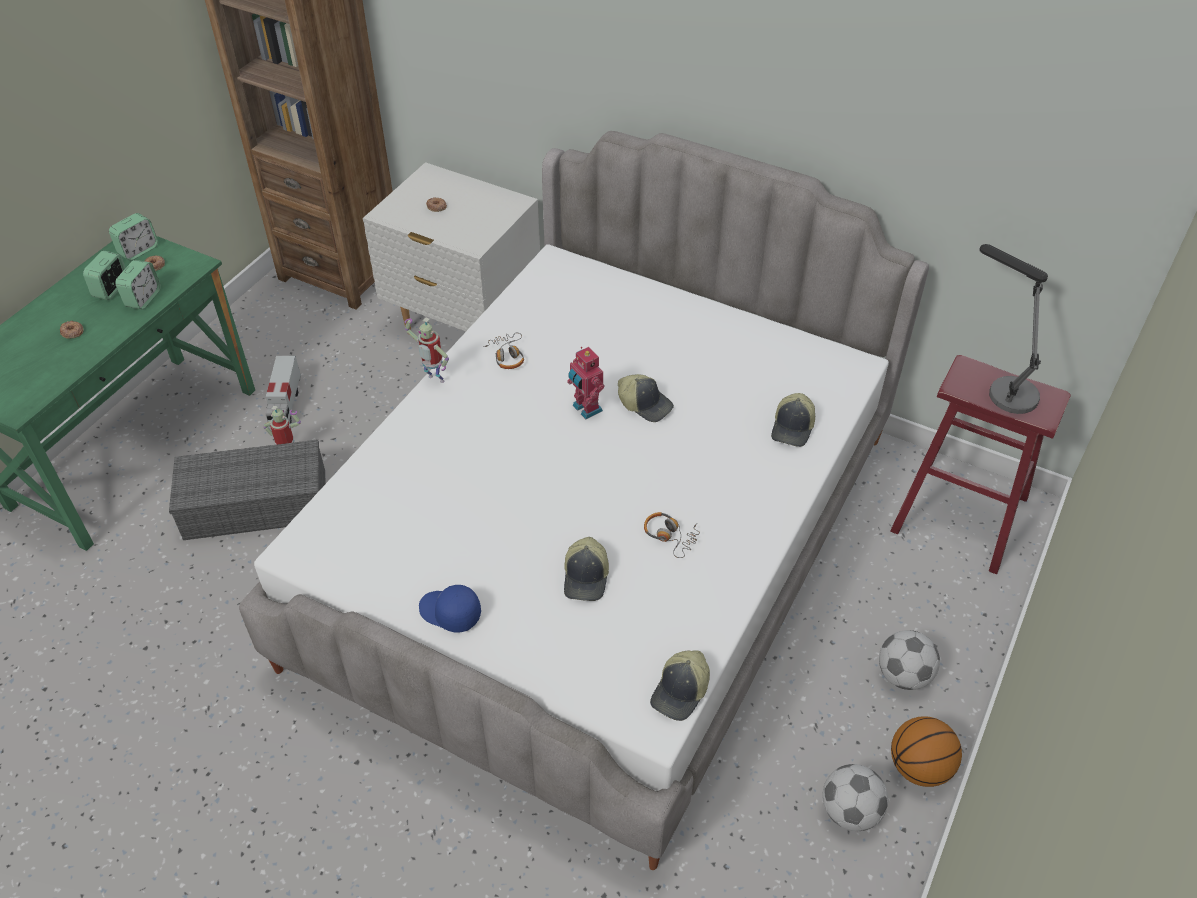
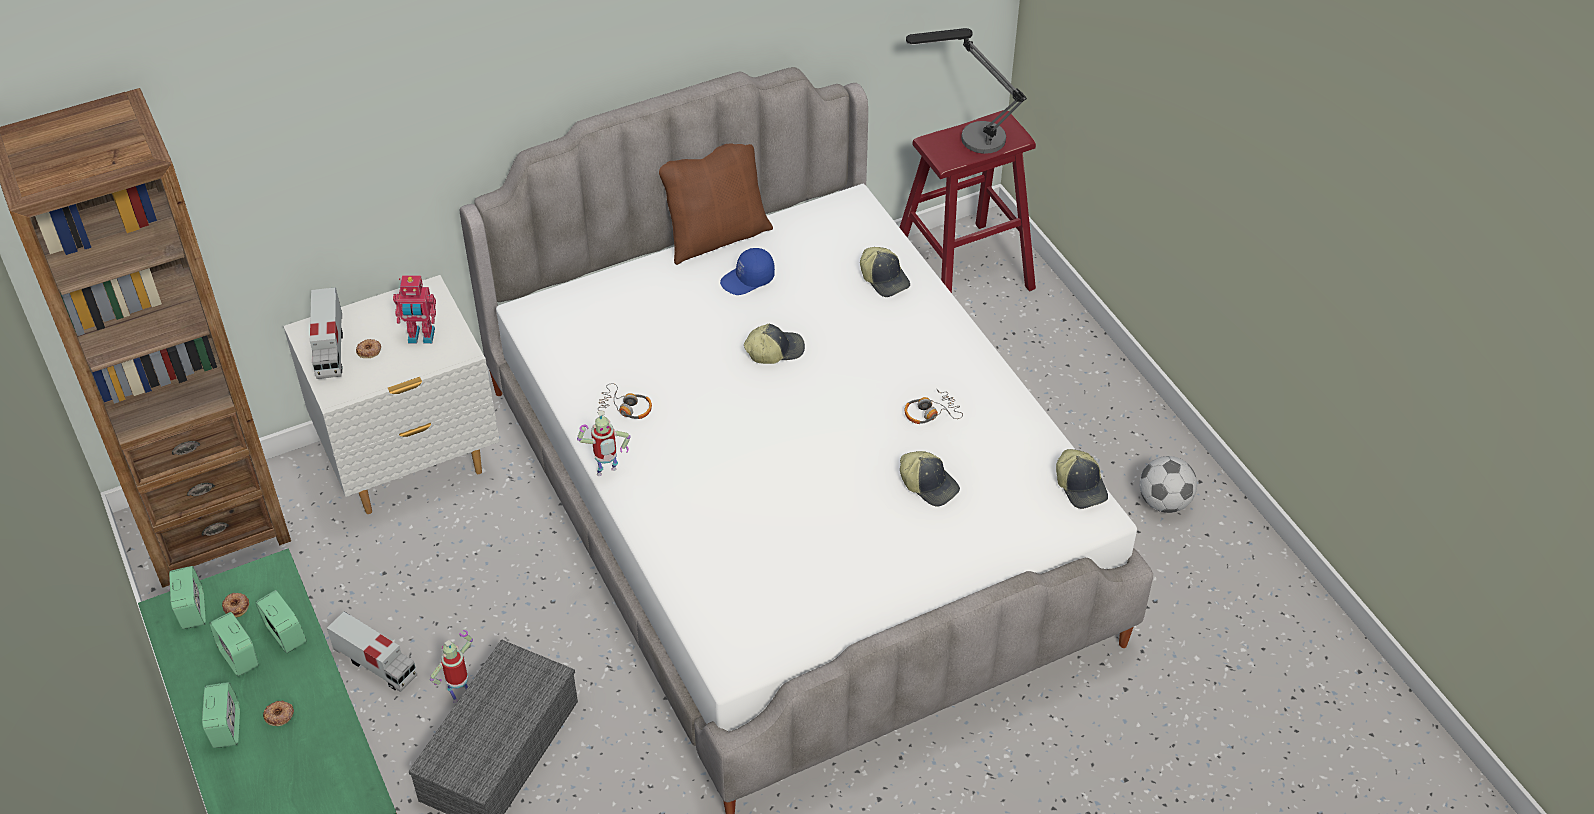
camera: 55 degrees left, 0 degrees up
(48, 315) = (226, 728): none -> alarm clock
(422, 190) = (330, 349): none -> toy truck
(449, 613) = (893, 588): blue cap -> blue cap (748, 280)
(585, 409) = (743, 390): toy robot -> toy robot (421, 337)
(732, 310) = (716, 236): none -> brown pillow
(903, 675) = (1078, 399): football -> none
(919, 767) = (1159, 441): basketball -> none

